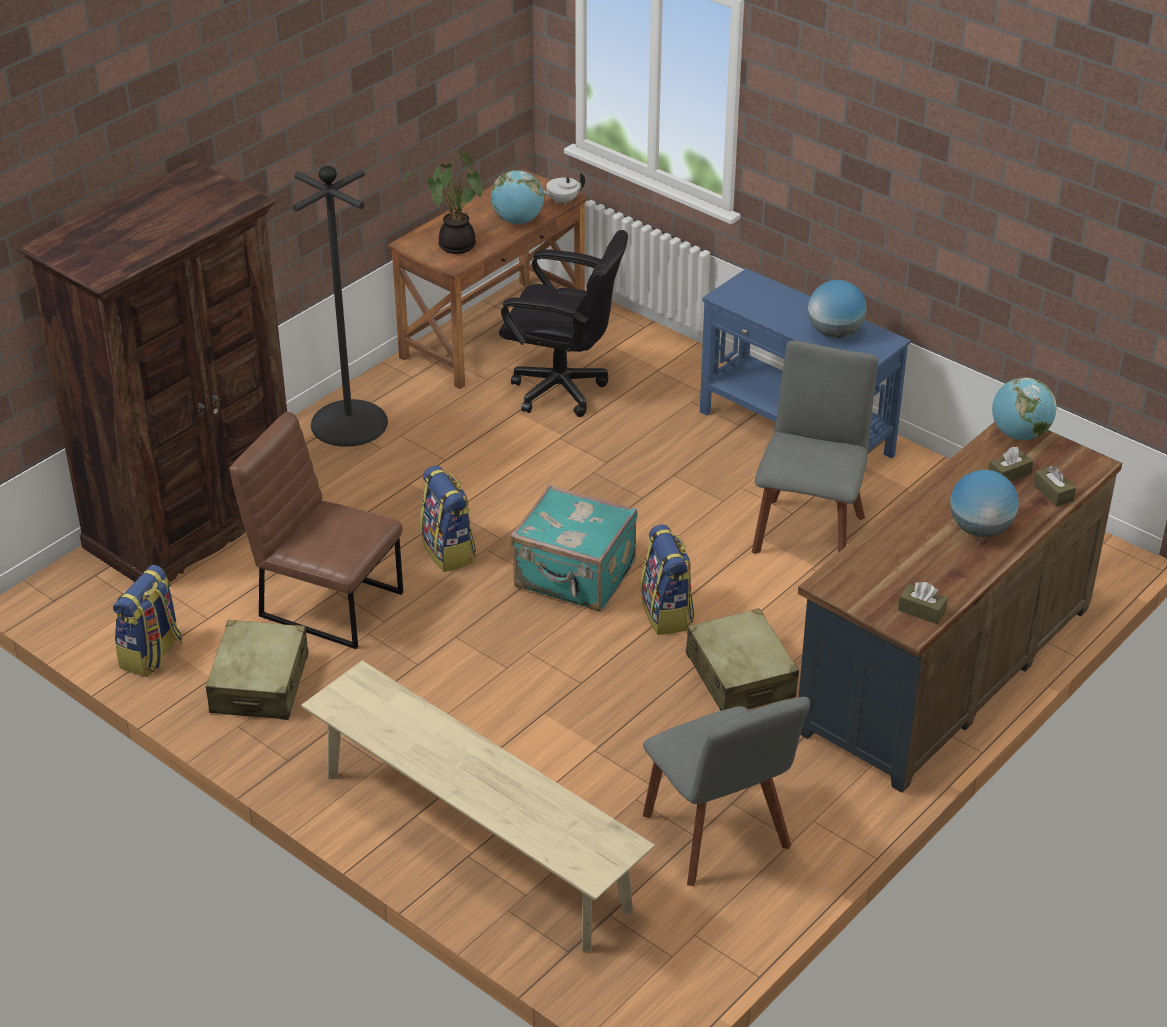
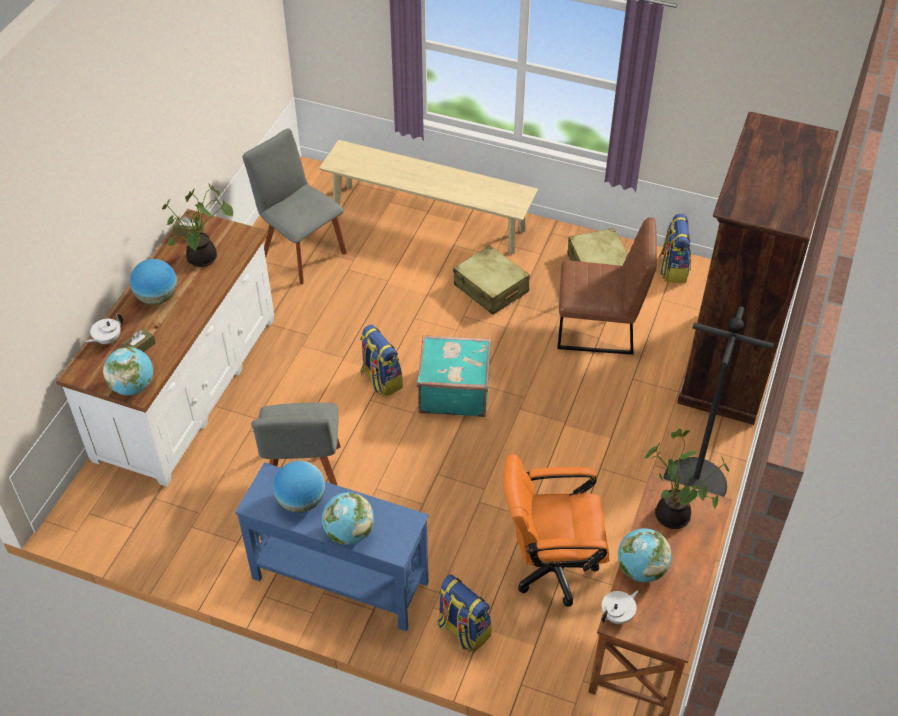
camera: 160 degrees right, 10 degrees up
(449, 551) = (547, 388): backpack -> backpack (463, 630)
(565, 391) = (549, 572): black office chair -> orange office chair
(740, 676) = (319, 348): beige suitcase -> beige suitcase (491, 289)
(791, 300) = (349, 533): none -> globe
(906, 565) = (203, 260): none -> potted plant
(944, 670) = (189, 387): blue dresser -> white dresser
(1053, 493) = (107, 340): brown tissue box -> white teapot

